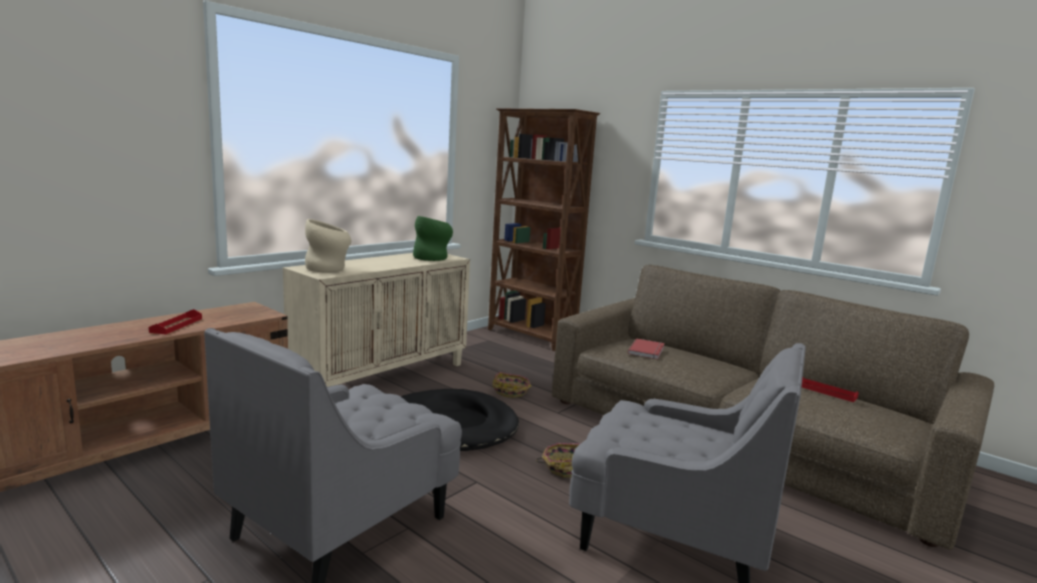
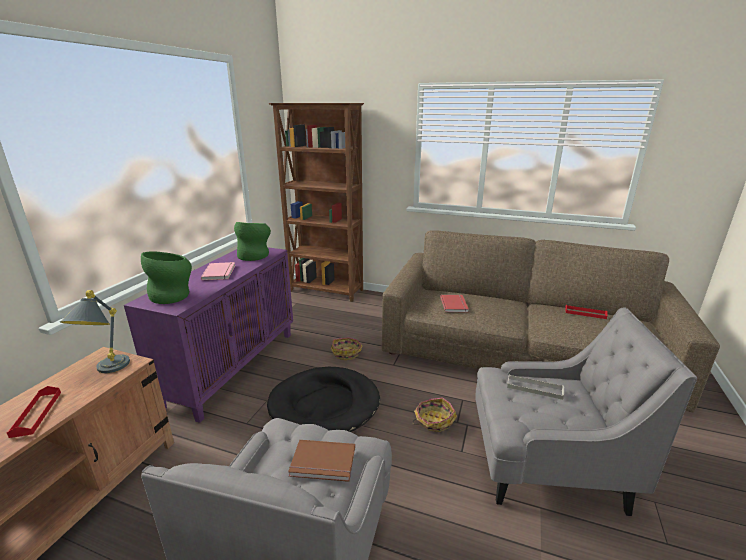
camera: 20 degrees left, 10 degrees up
(245, 314) = (106, 371): none -> grey table lamp
(329, 269) = (173, 296): beige vase -> green vase
(379, 415) = (323, 463): none -> brown book
(383, 376) = (233, 367): beige cabinet -> purple cabinet
(386, 262) = (220, 272): none -> pink book
(662, 423) = (534, 388): none -> grey tray

